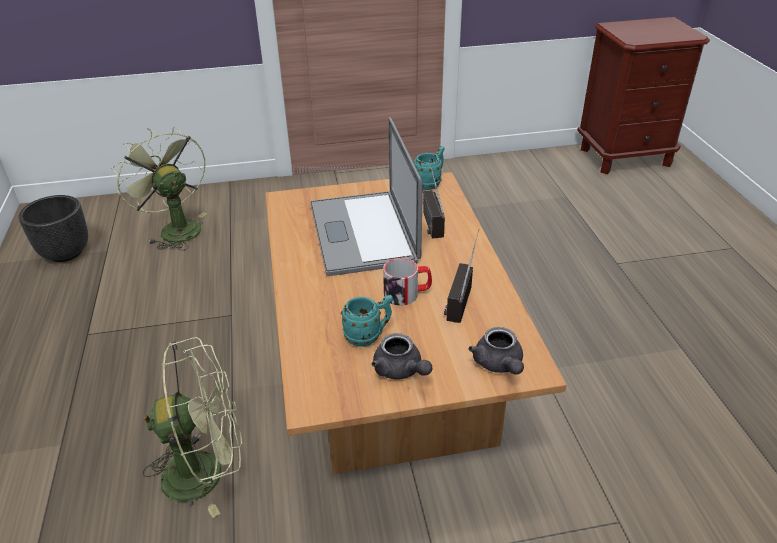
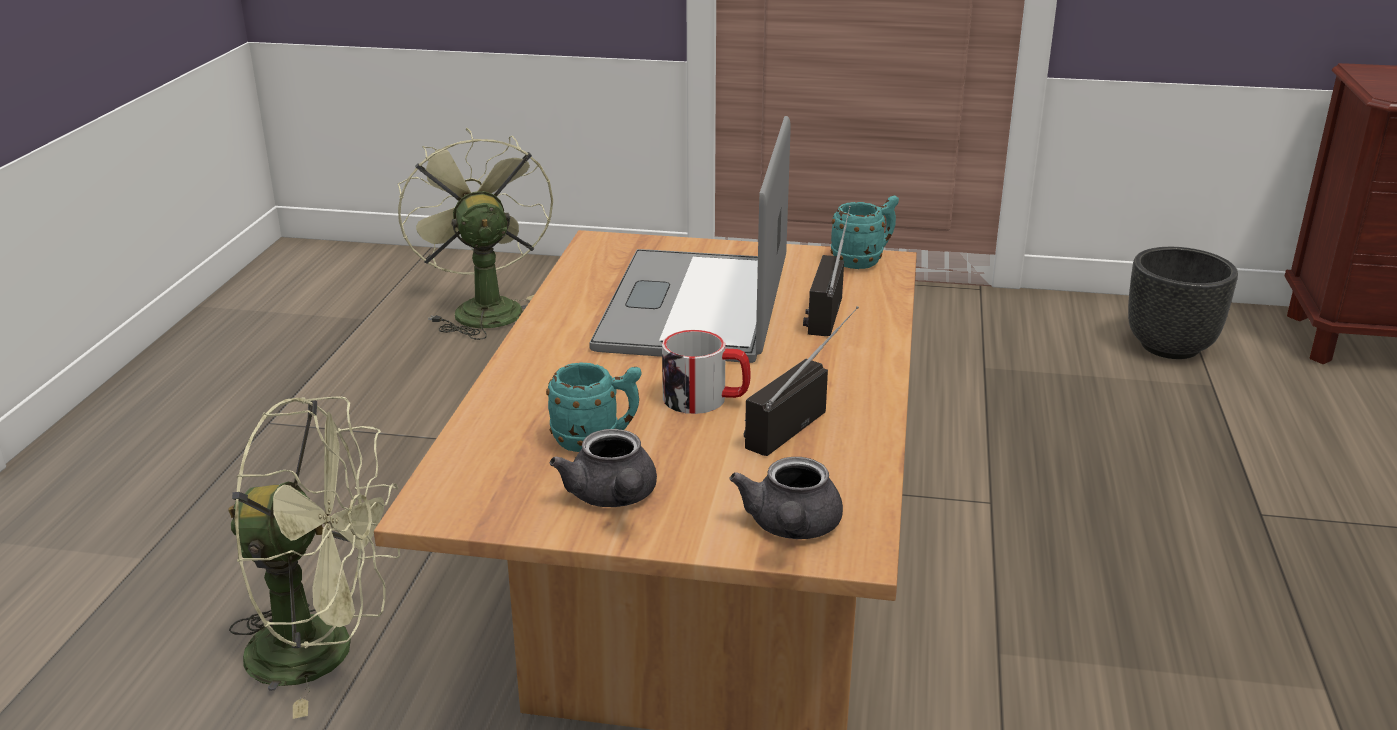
camera: 20 degrees right, 10 degrees down
(66, 252) = (306, 311): black planter -> black planter (1171, 347)

